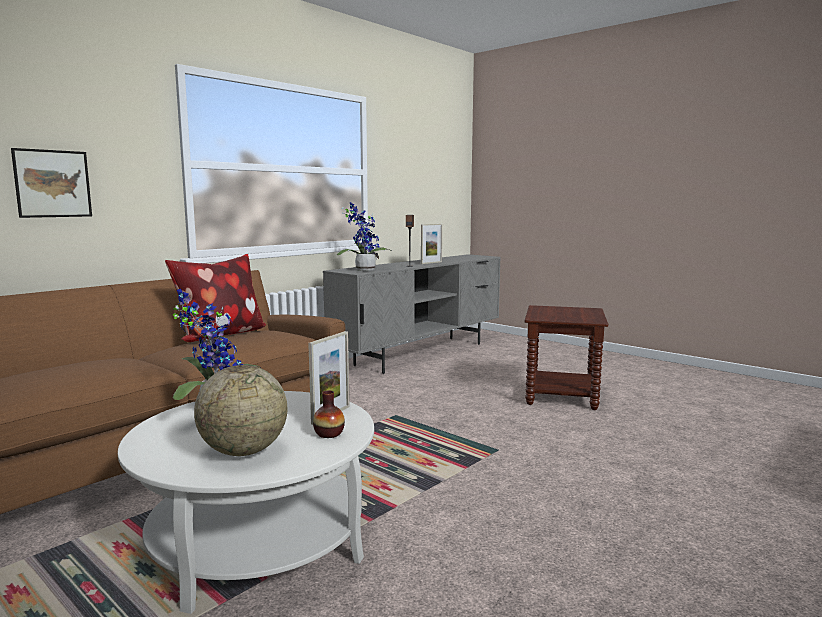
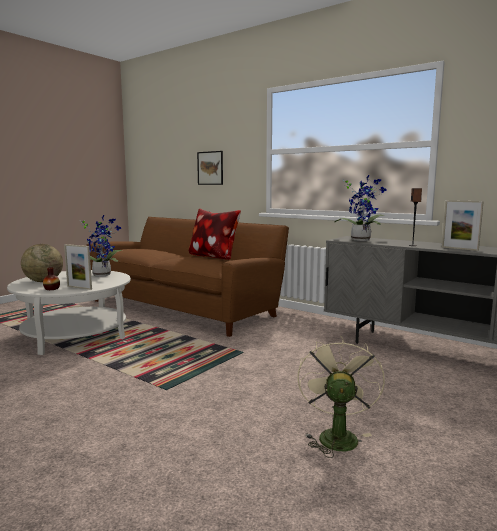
camera: 85 degrees right, 0 degrees up
(562, 396) = (336, 435): brown side table -> beige fan

